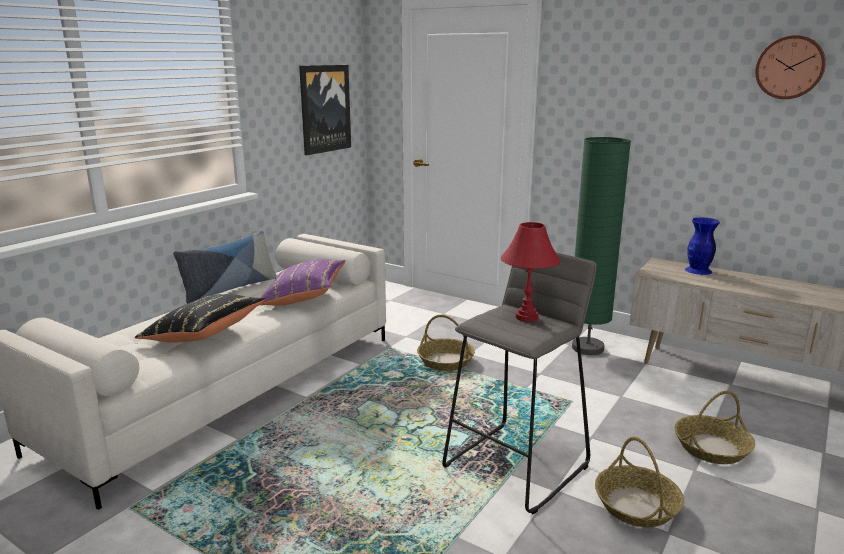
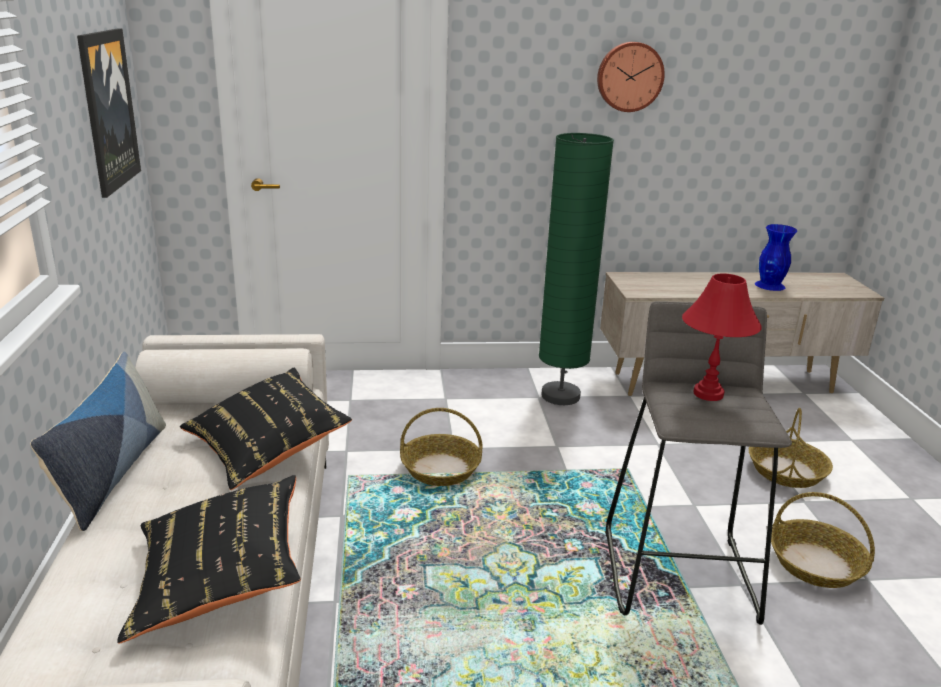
camera: 40 degrees left, 5 degrees up
(302, 297) = (266, 448): purple pillow -> black pillow
(698, 270) = (667, 279): blue vase -> blue vase (770, 285)
(790, 67) = (746, 44): wall clock -> wall clock (629, 76)

